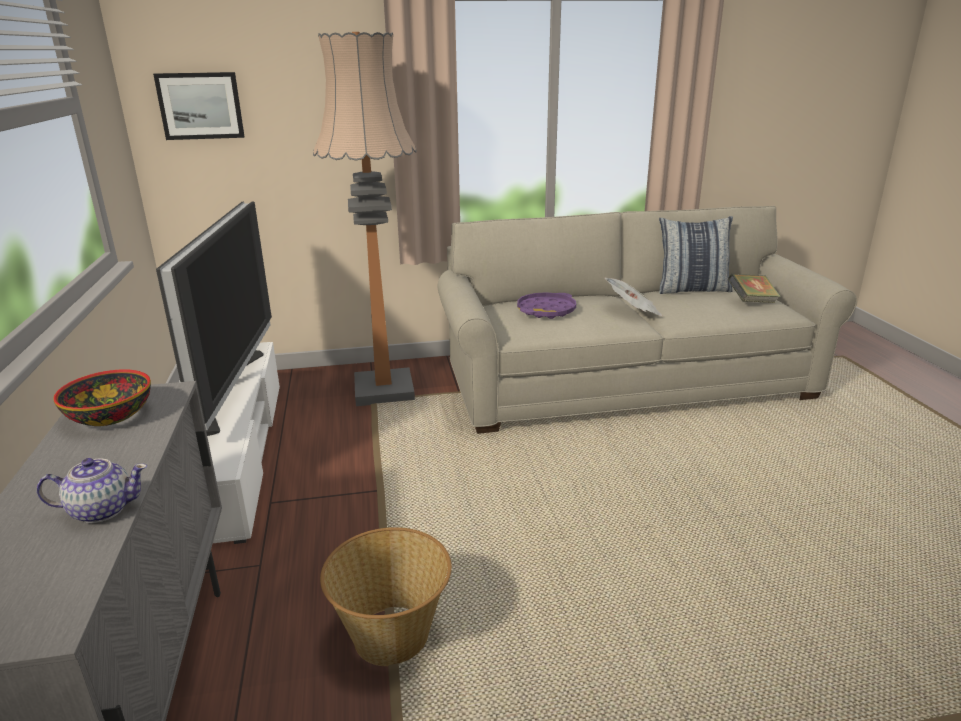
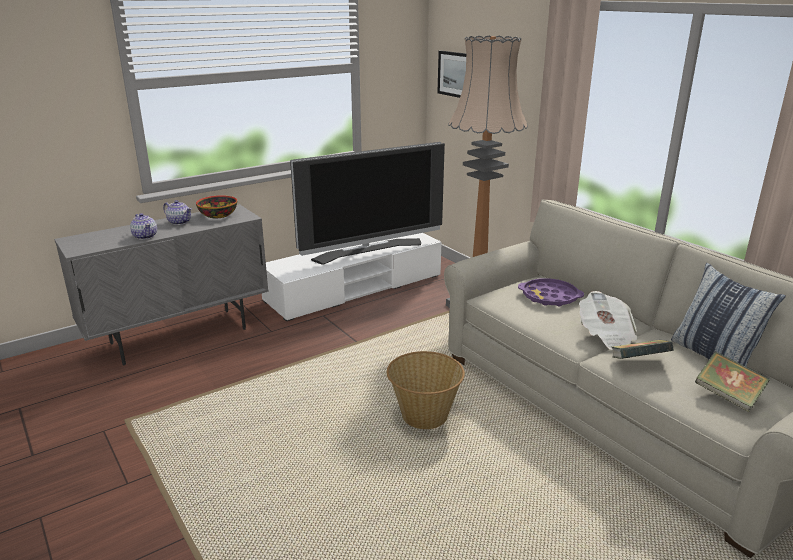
camera: 65 degrees right, 0 degrees up
(77, 460) = (179, 222): none -> teapot
(392, 637) = (235, 384): basket -> basket (424, 416)
(691, 313) = (638, 363): none -> book

